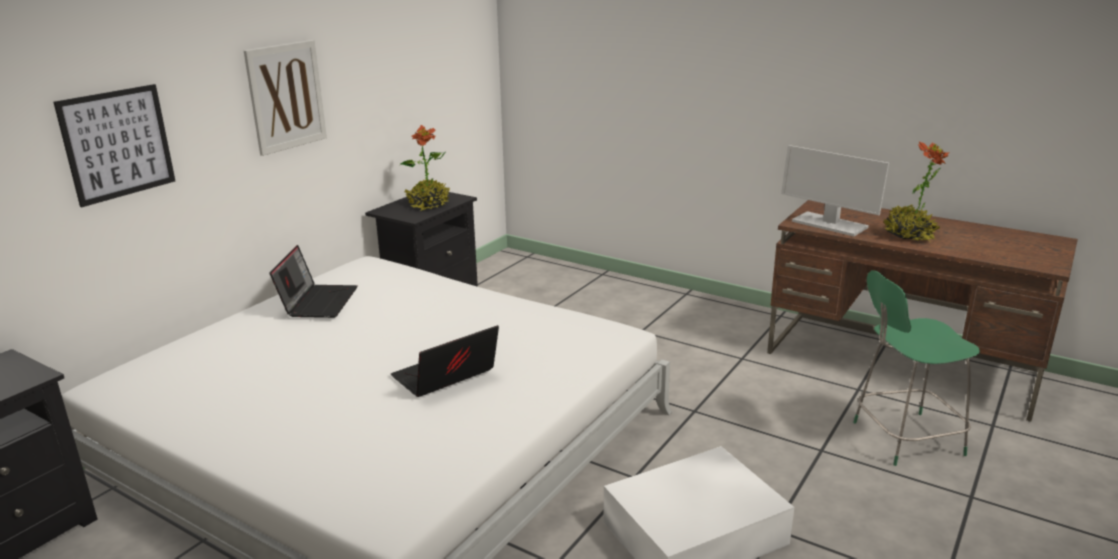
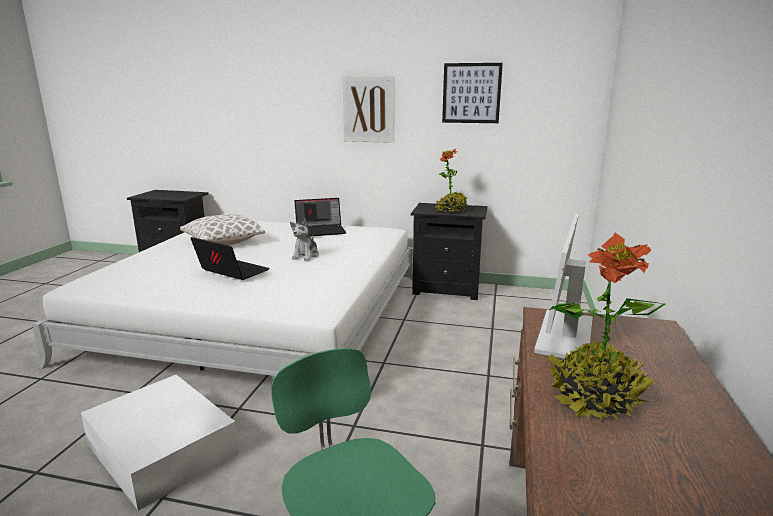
camera: 70 degrees right, 5 degrees down
(117, 144) = (265, 114): picture -> picture (471, 93)
(276, 382) = (223, 243): none -> pillow
(418, 325) = (306, 256): none -> plush toy

